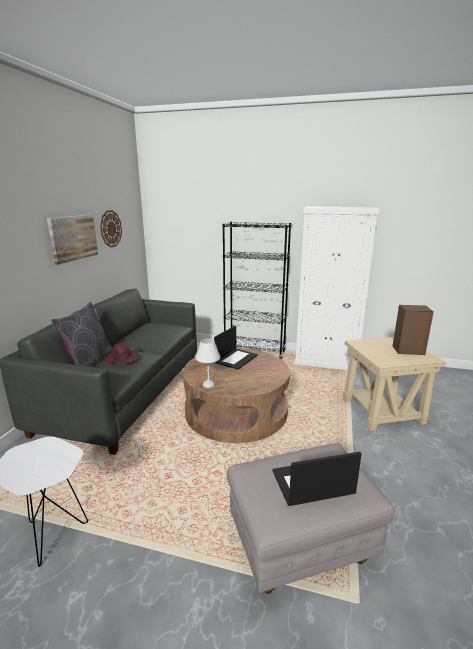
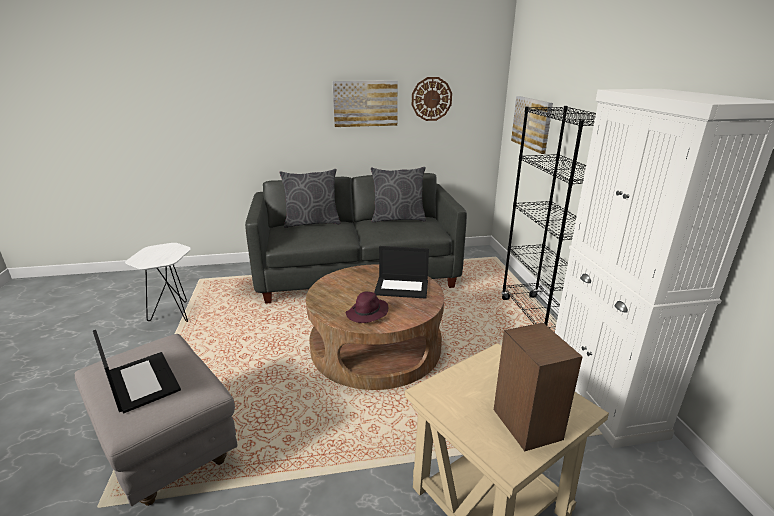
camera: 65 degrees right, 5 degrees up
(123, 359) = (324, 231): purple hat -> purple hat (367, 314)
(138, 331) = (398, 218): none -> grey pillow
(188, 237) = (532, 123): none -> picture
(208, 384) = (325, 287): white table lamp -> none

